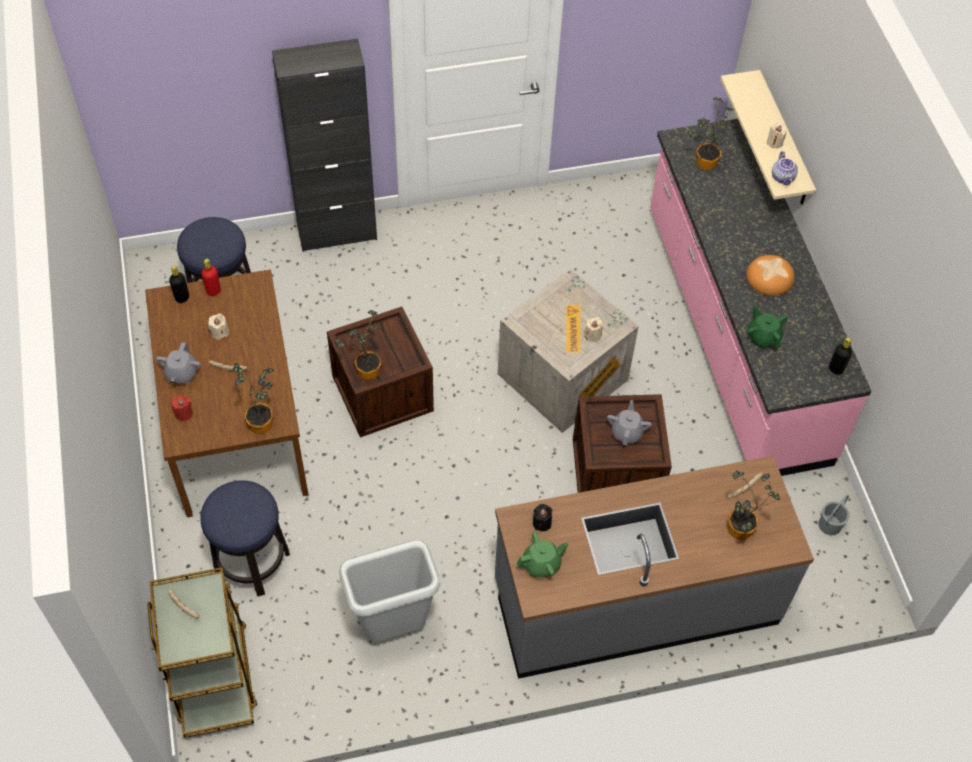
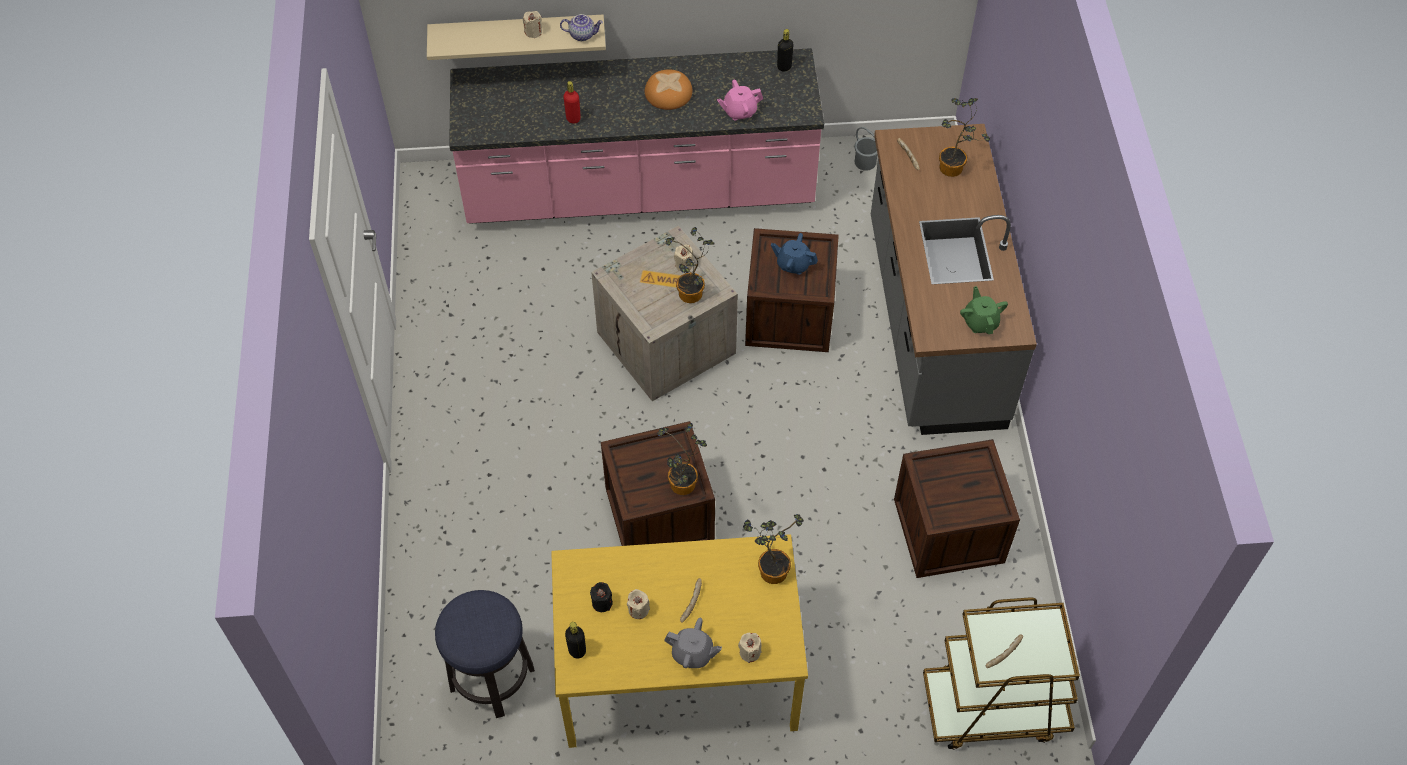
camera: 80 degrees left, 0 degrees up
(184, 413) = (750, 652): red candle -> beige candle
(213, 291) = (573, 614): red bottle -> red bottle (573, 118)
(235, 424) = (677, 673): brown dining table -> yellow dining table
(252, 563) = (862, 662): stool -> none
(337, 232) = (412, 543): black cabinet -> none
(393, 628) = (948, 531): grey trash can -> crate
(542, 523) = (935, 316): black candle -> black candle (602, 603)
(627, 432) = (793, 264): grey teapot -> blue teapot
(703, 163) = (506, 116): potted plant -> potted plant (691, 297)
(763, 337) = (739, 111): green teapot -> pink teapot

